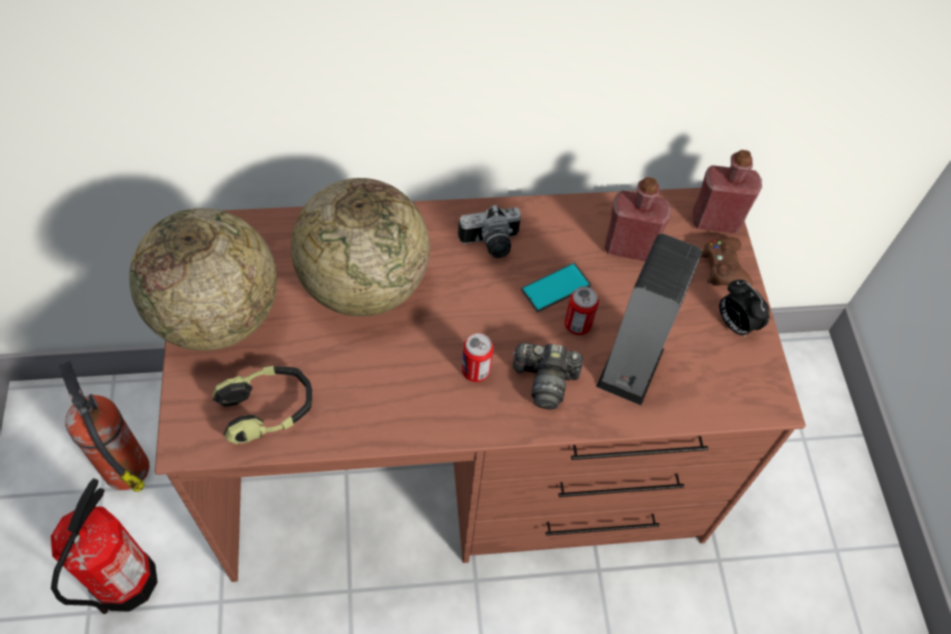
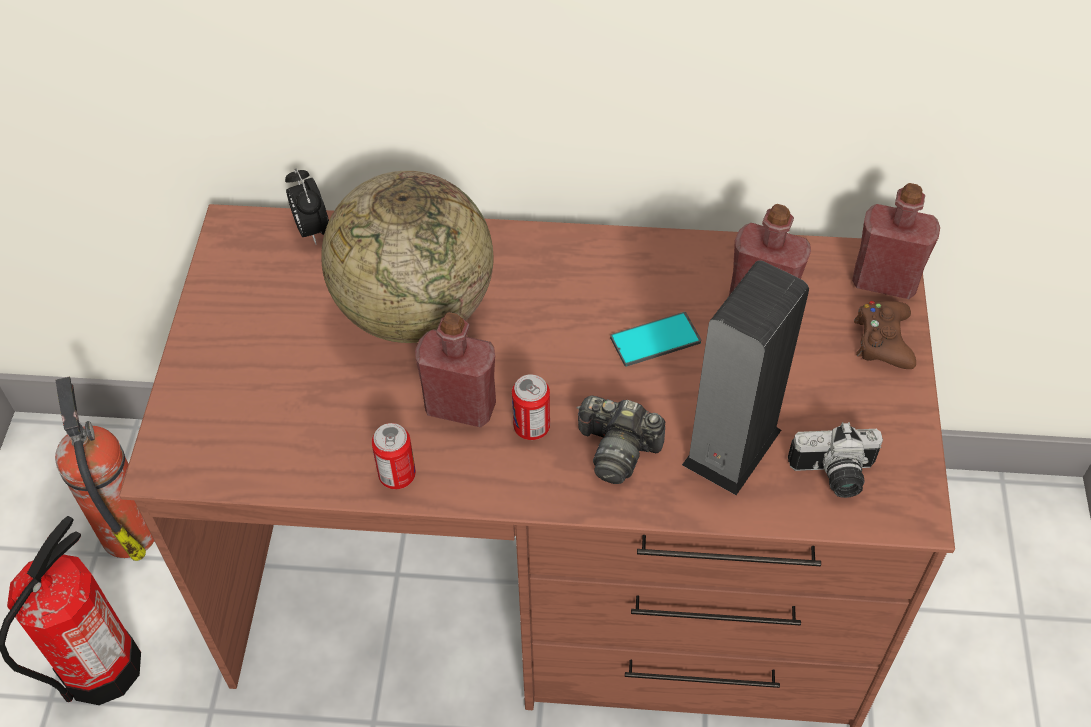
camera: 15 degrees right, 5 degrees down
(218, 316) = (232, 326): globe -> none
(268, 409) = (267, 440): headphones -> none
(417, 361) = (460, 407): none -> red bottle
(491, 244) = (583, 279): camera -> camera (834, 476)
(577, 324) = (674, 387): can -> can (397, 475)
(735, 324) = (883, 411): alarm clock -> alarm clock (312, 230)

